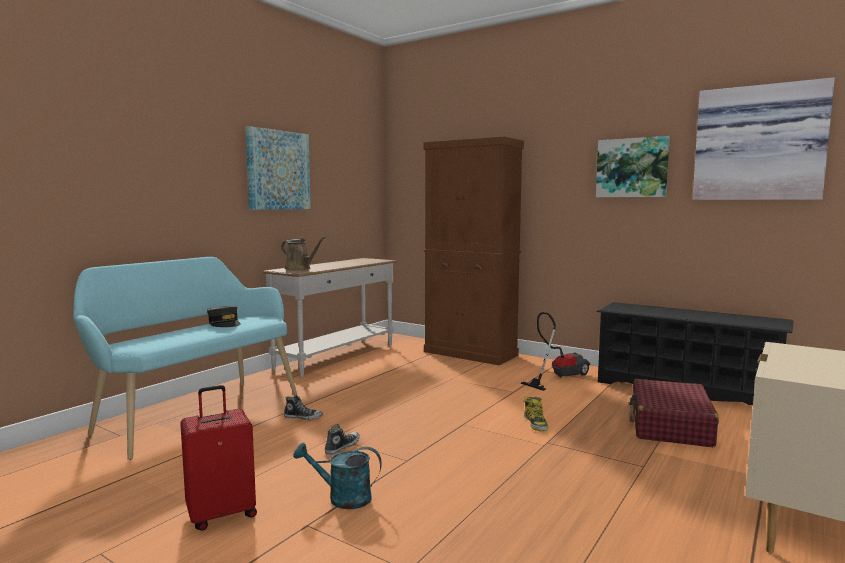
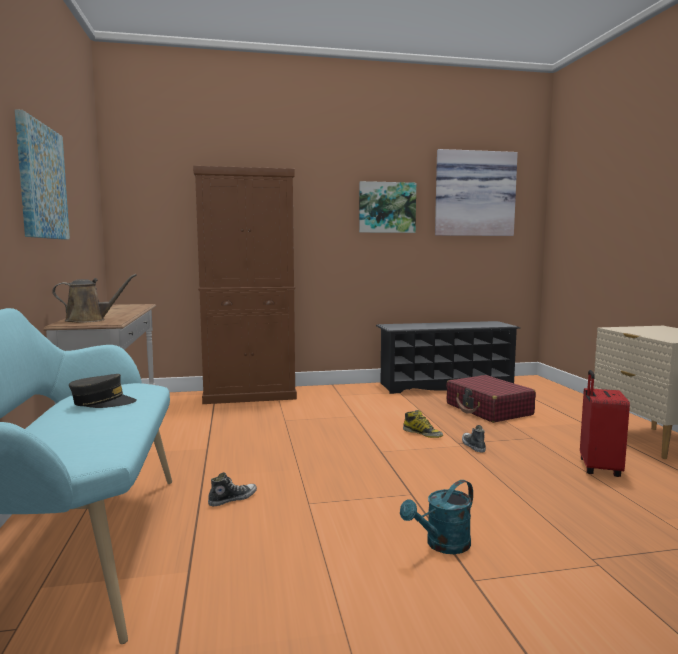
camera: 45 degrees left, 0 degrees up
(221, 514) = (389, 620): red suitcase -> red suitcase (598, 468)
(342, 447) = (337, 507): shoe -> shoe (473, 446)
(558, 376) = (357, 396): vacuum cleaner -> none

